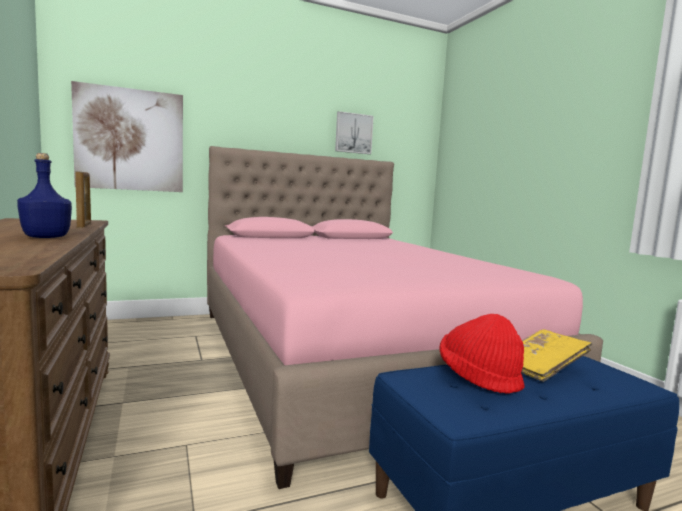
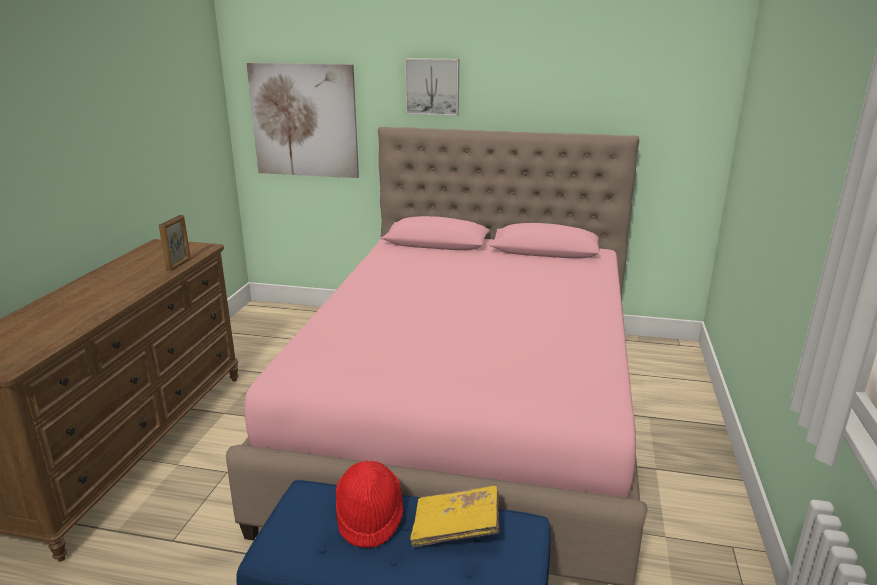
camera: 35 degrees right, 15 degrees up
(46, 237) = (109, 300): blue bottle -> none
(353, 133) = (581, 92): picture -> picture (432, 86)

